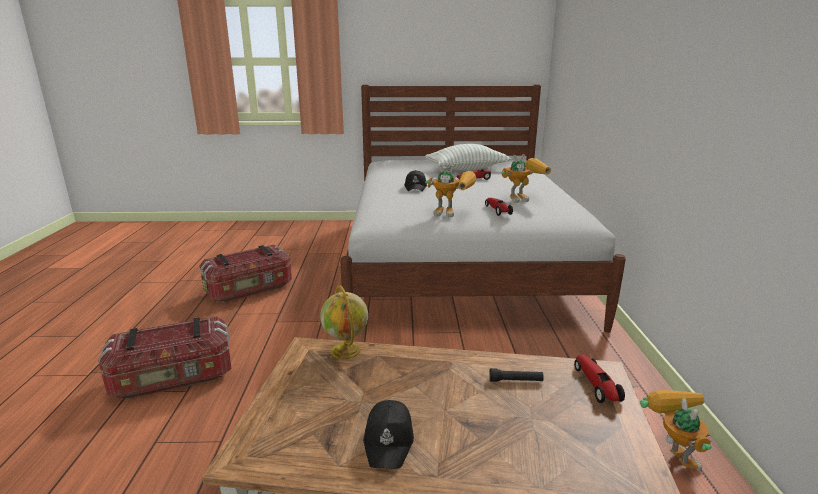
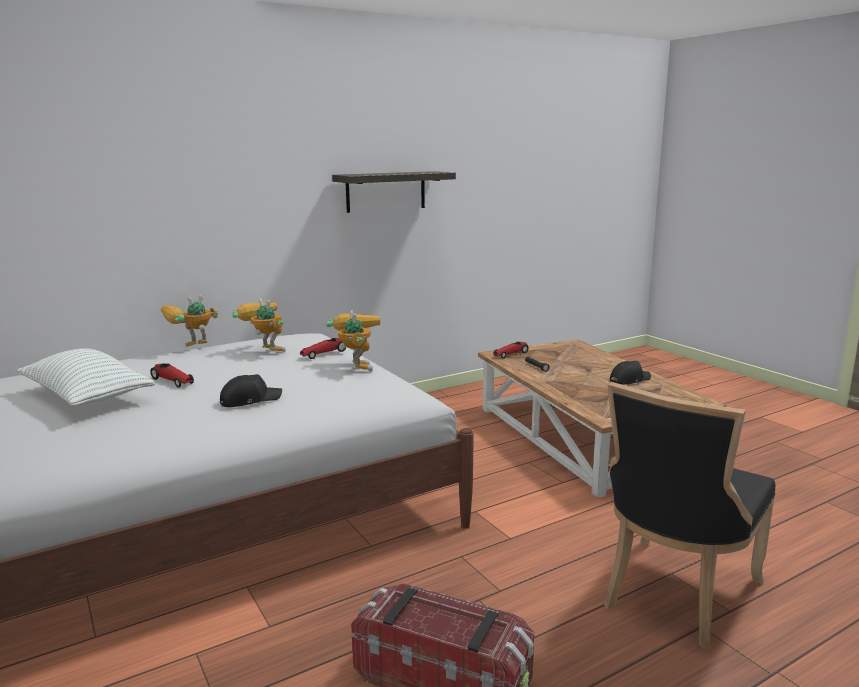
camera: 120 degrees left, 5 degrees down
(174, 379) = (675, 594): storage box -> black chair
(346, 351) = (586, 407): globe -> none
(670, 453) = (467, 396): toy robot -> toy robot (190, 349)
(730, 86) = (386, 191): none -> shelf

